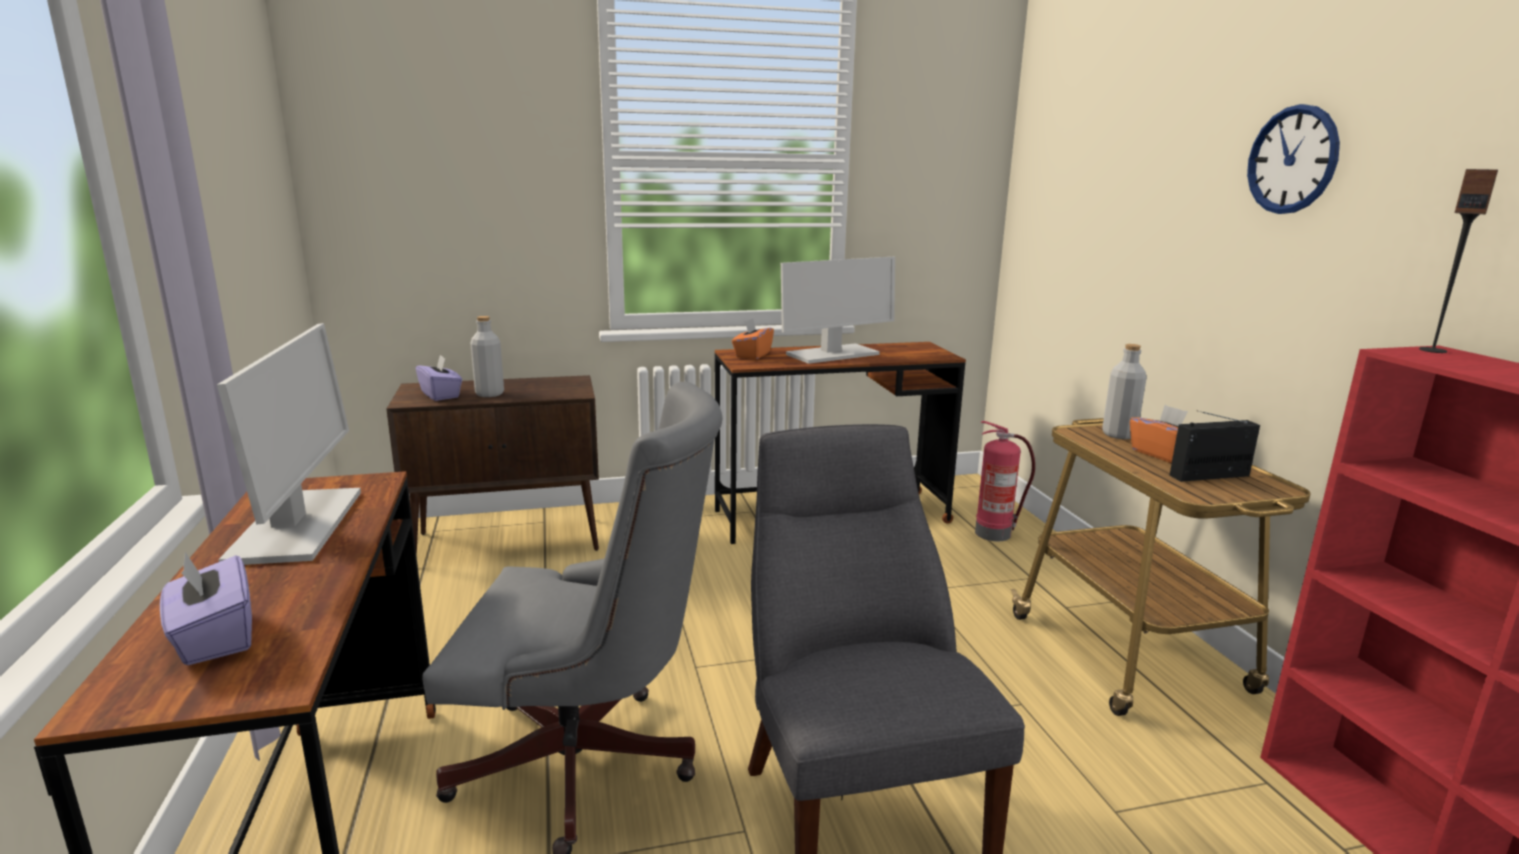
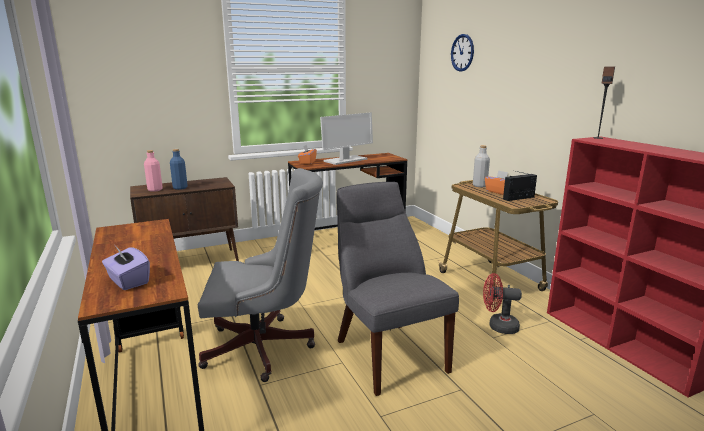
camera: 10 degrees left, 0 degrees up
(298, 526) = (133, 242): monitor -> none
(441, 395) = (155, 190): purple tissue box -> pink bottle
(489, 394) = (180, 188): grey bottle -> blue bottle
(994, 533) = (425, 240): fire extinguisher -> none
(1133, 781) = (498, 326): none -> red fan
(1292, 160) = (541, 63): wall clock -> wall clock (462, 52)

